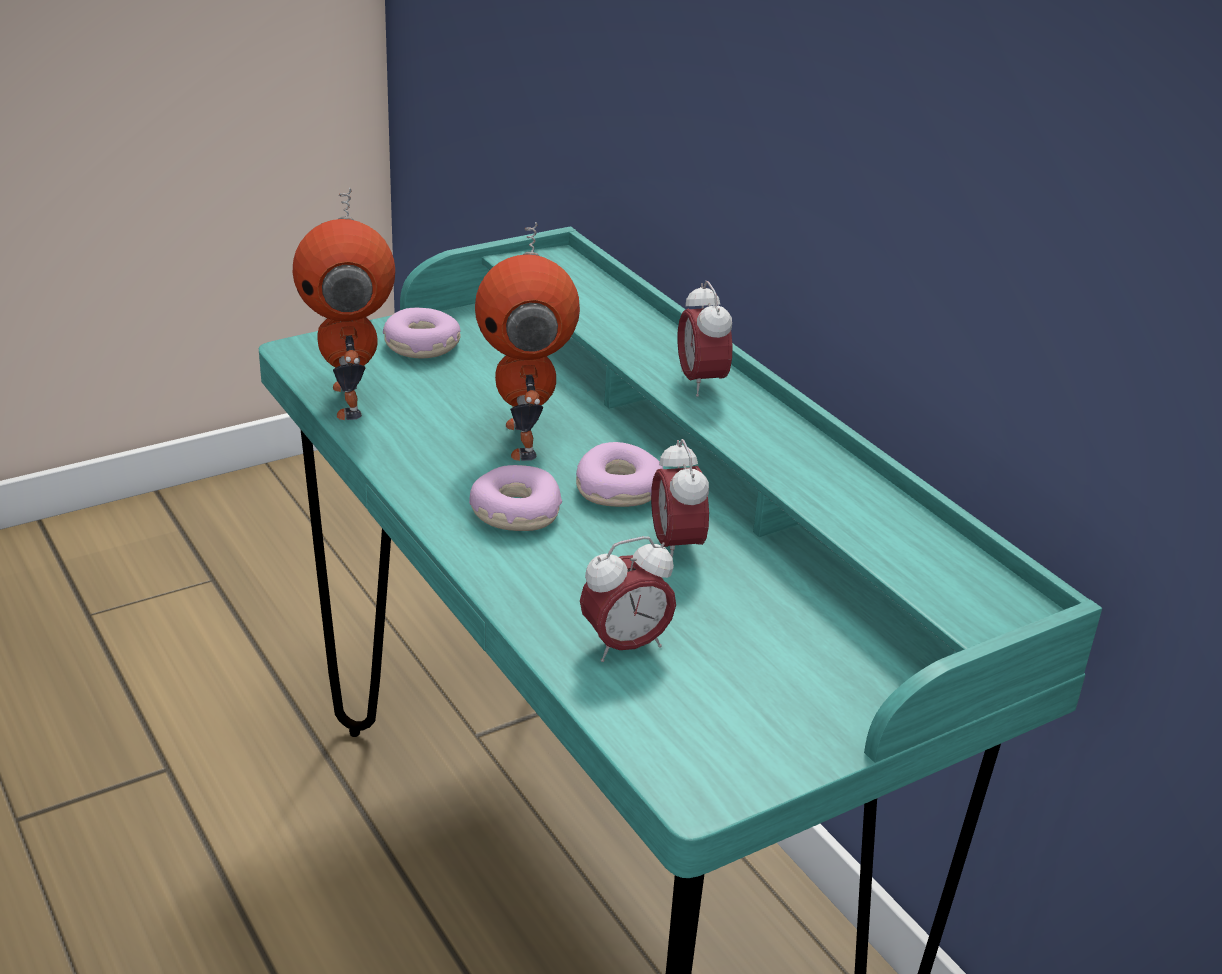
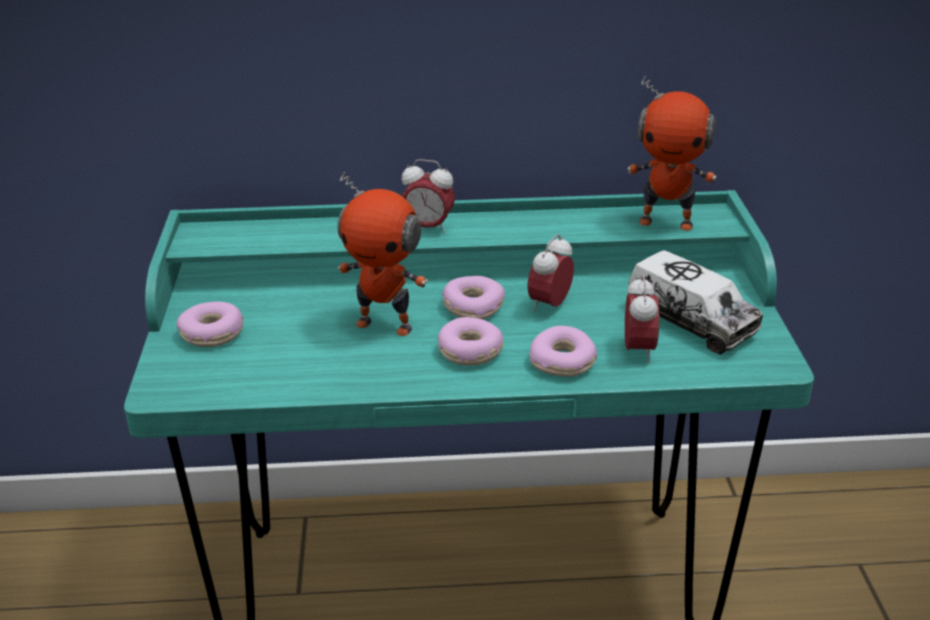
camera: 60 degrees left, 0 degrees up
(351, 401) = (264, 384): toy robot -> toy robot (666, 222)
(547, 587) = (563, 362): none -> donut
(676, 547) = (549, 305): alarm clock -> alarm clock turned 105 degrees clockwise
(746, 681) = (691, 321): none -> toy truck

